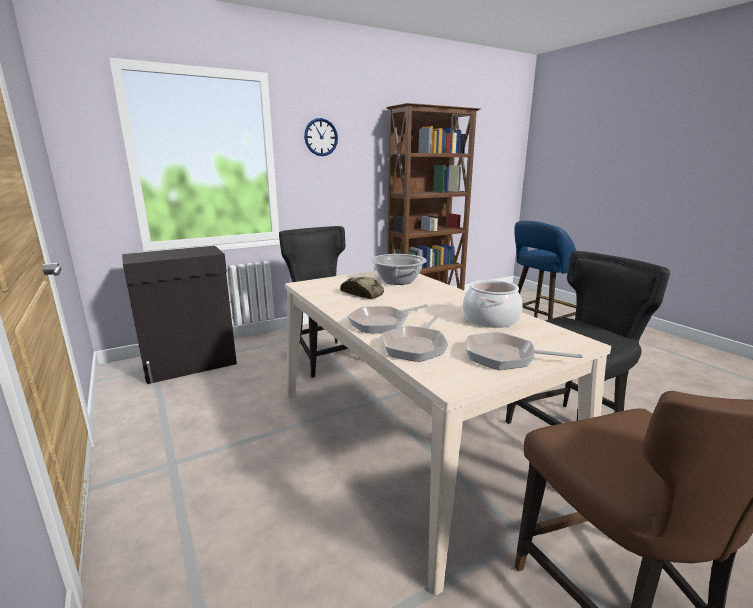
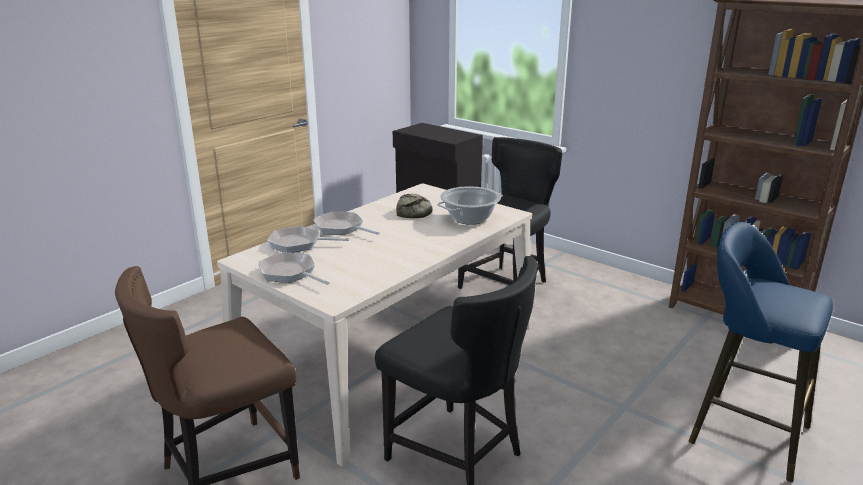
camera: 70 degrees right, 5 degrees up
(321, 137) = (626, 34): wall clock -> none
(490, 319) = (374, 265): cooking pot -> none
(505, 357) = (290, 273): frying pan -> frying pan turned 45 degrees counterclockwise

